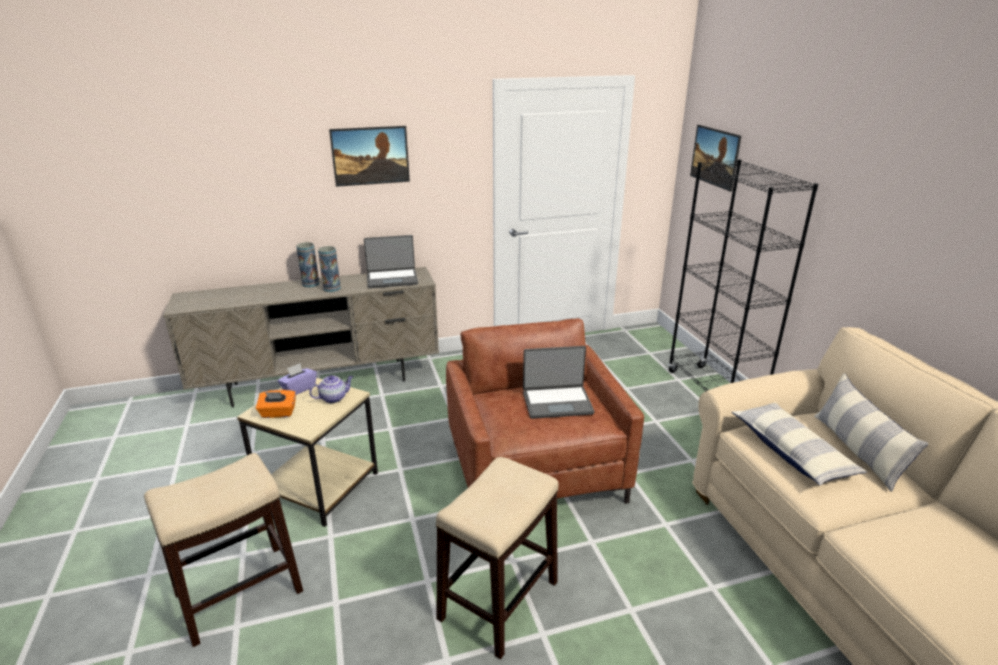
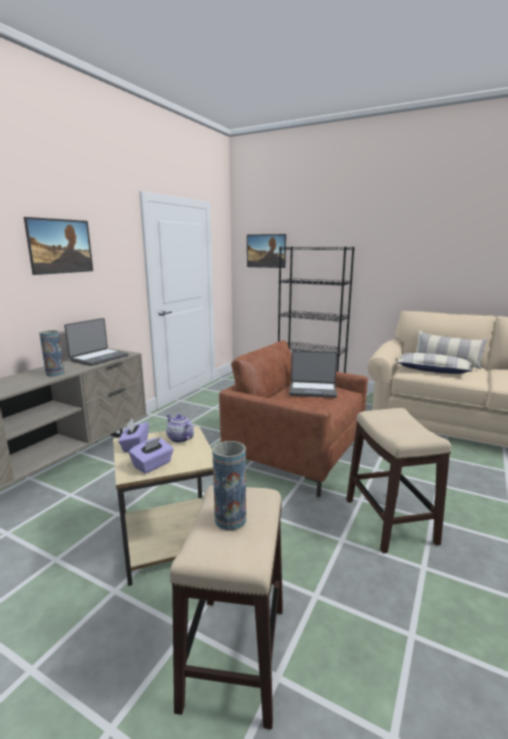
camera: 45 degrees left, 10 degrees down
(278, 413) = (153, 465): orange tissue box -> purple tissue box
(310, 284) = (24, 376): vase -> vase (230, 519)
(334, 398) = (179, 438): teapot -> teapot turned 60 degrees counterclockwise
(557, 402) = (312, 390): laptop -> laptop turned 60 degrees clockwise

